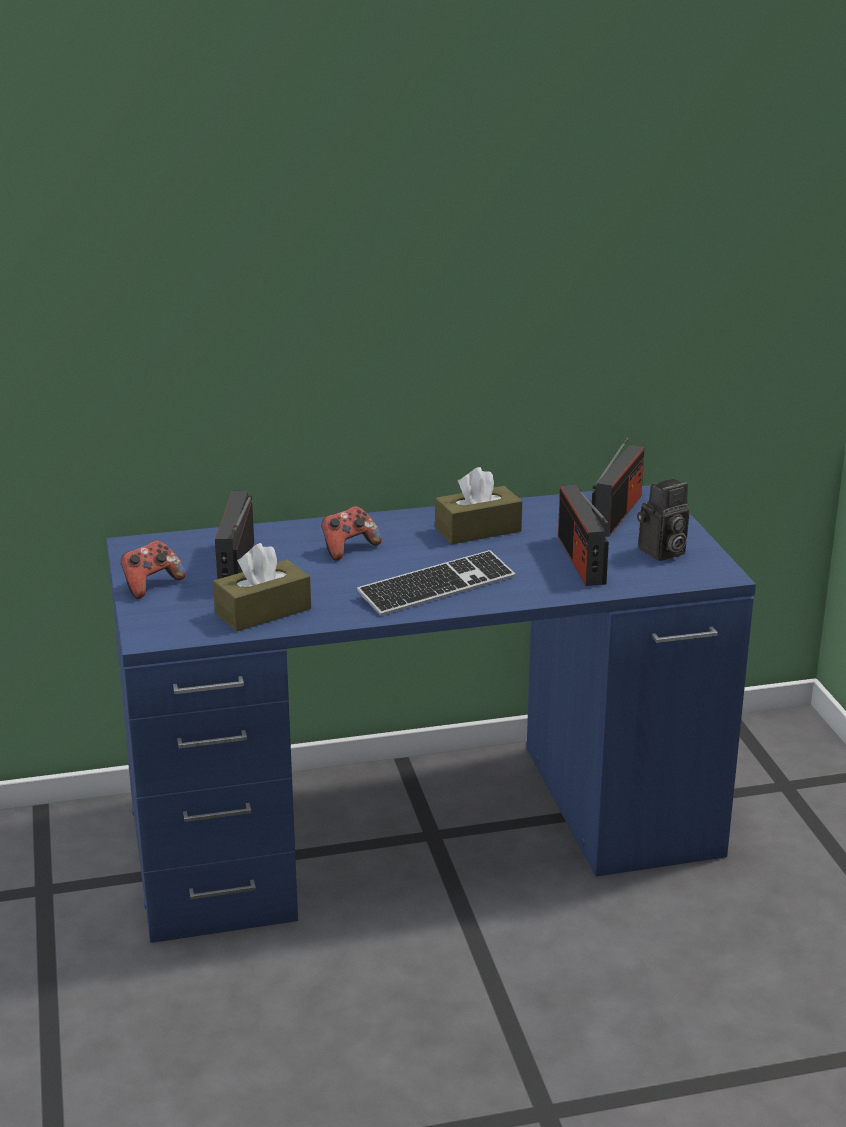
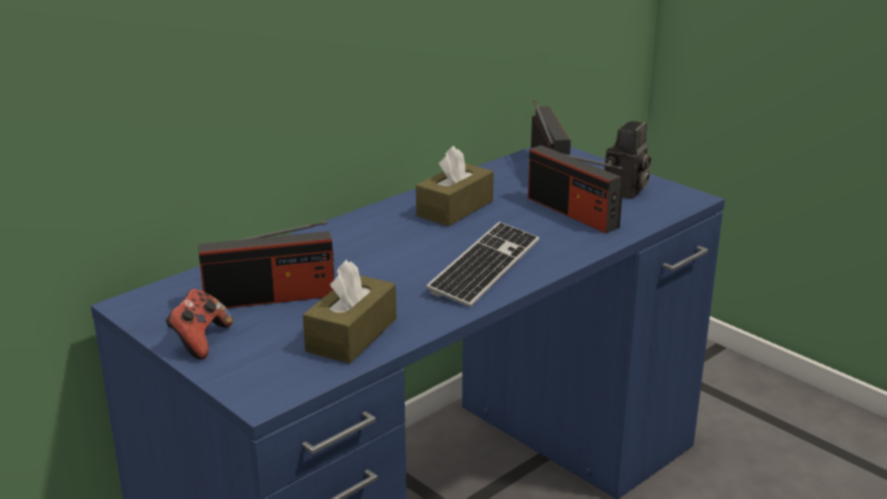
camera: 30 degrees left, 0 degrees up
(236, 566) = (270, 298): radio -> radio turned 75 degrees counterclockwise
(348, 548) = (360, 253): game controller -> none

